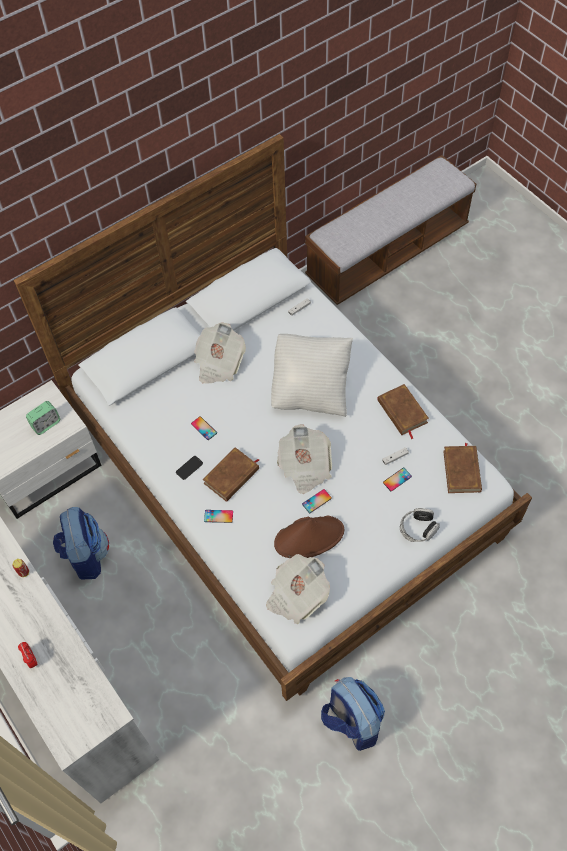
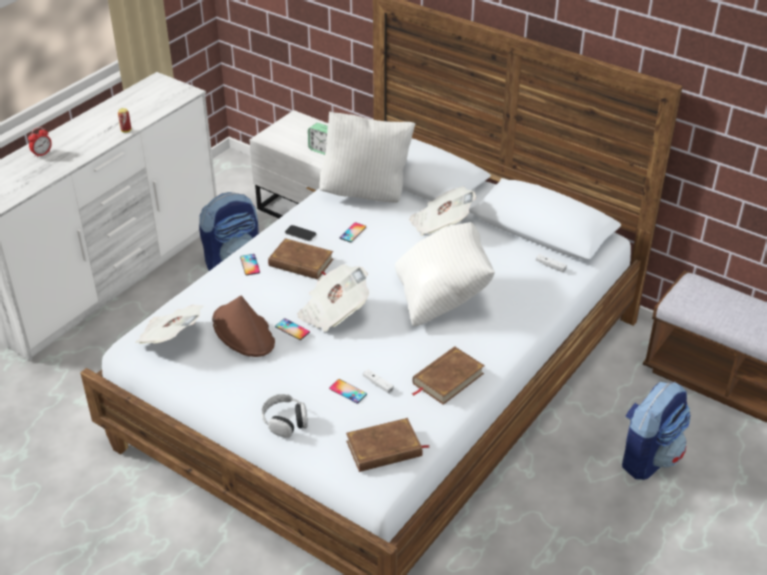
camera: 70 degrees right, 20 degrees down
(151, 404) = (366, 193): none -> white pillow
(352, 721) = (89, 502): backpack -> backpack (648, 457)

